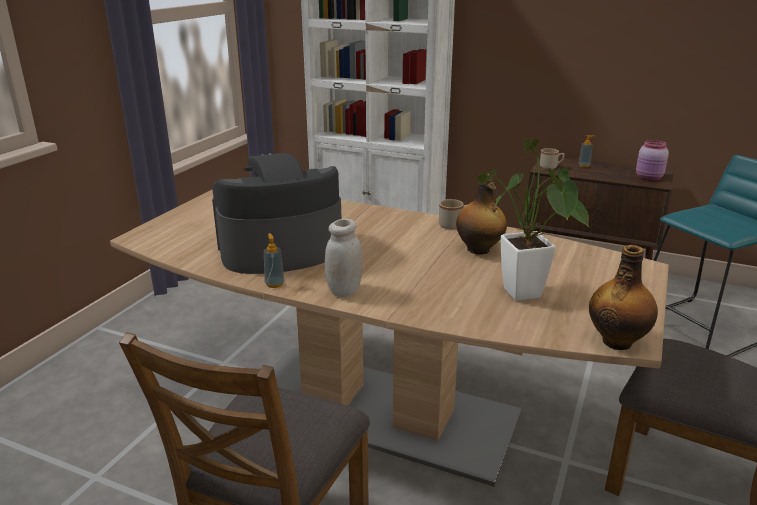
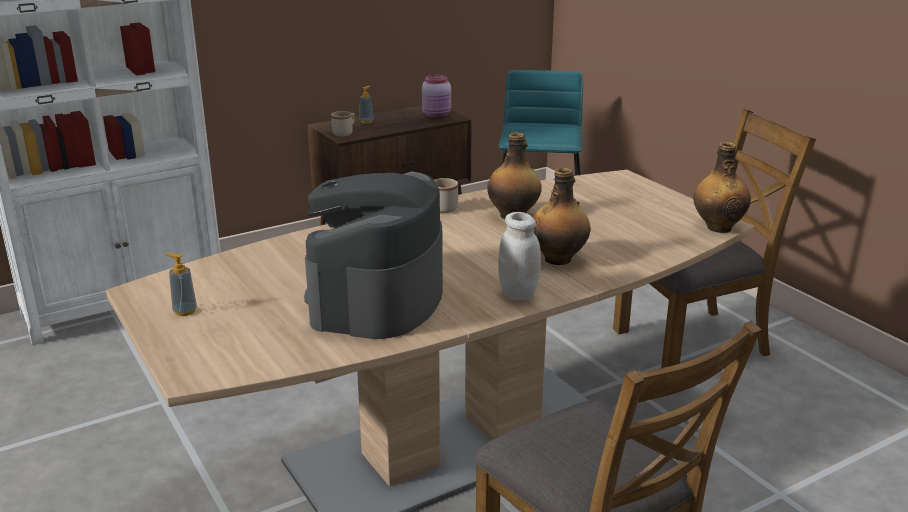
camera: 55 degrees left, 0 degrees up
(274, 284) = (458, 322): soap dispenser -> soap dispenser (185, 311)
(427, 288) = (559, 259): none -> bottle
(525, 297) = (621, 230): potted plant -> none

